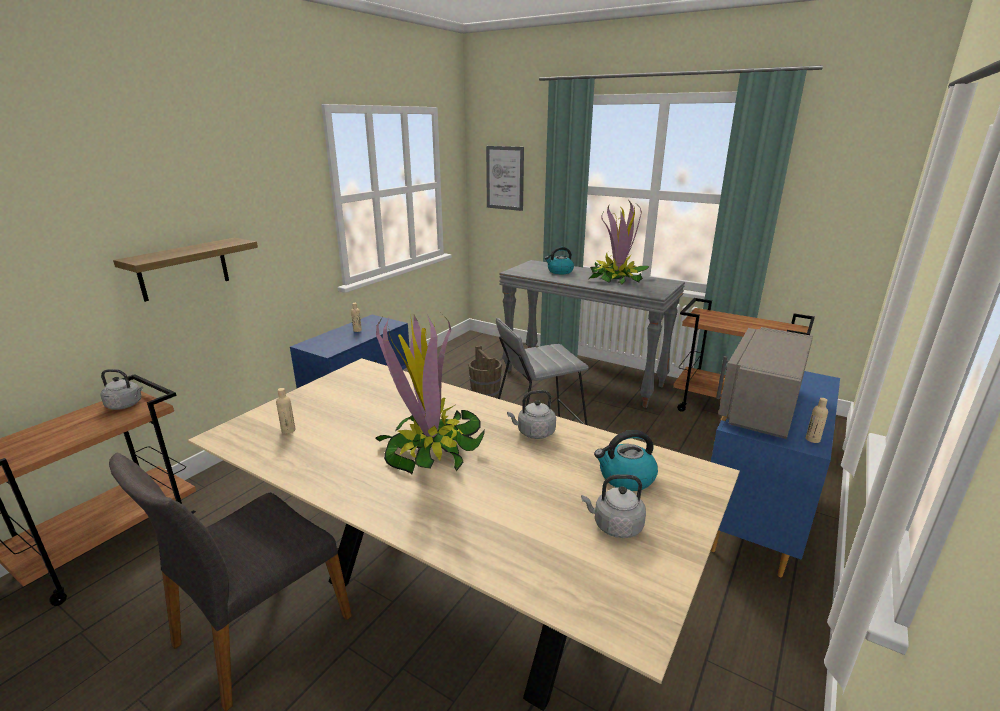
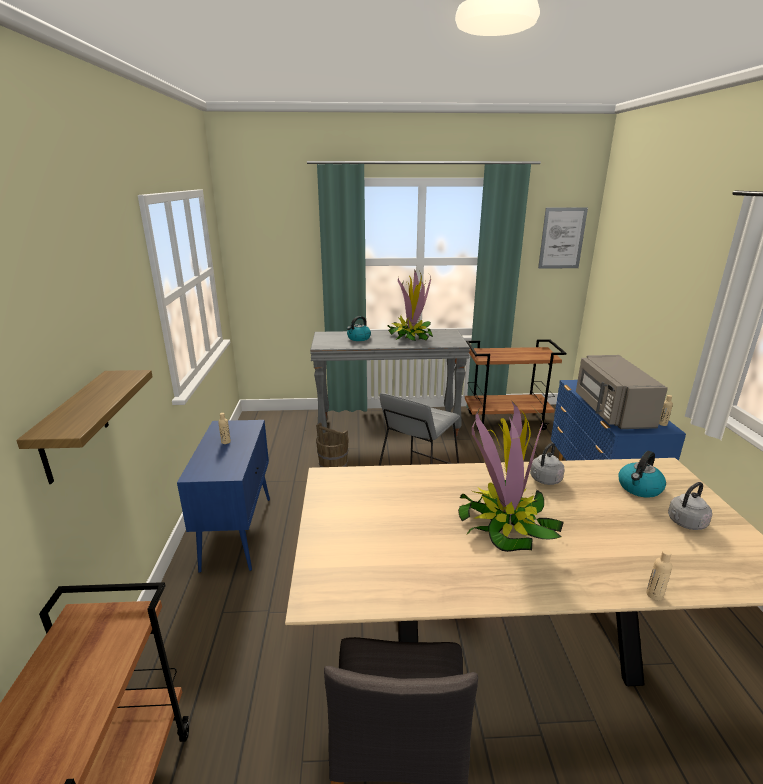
camera: 35 degrees left, 0 degrees up
(126, 405) = (93, 628): grey kettle -> none
(288, 430) = (369, 563): beige bottle -> beige bottle (654, 594)
(505, 178) = (270, 257): picture -> picture (562, 238)

